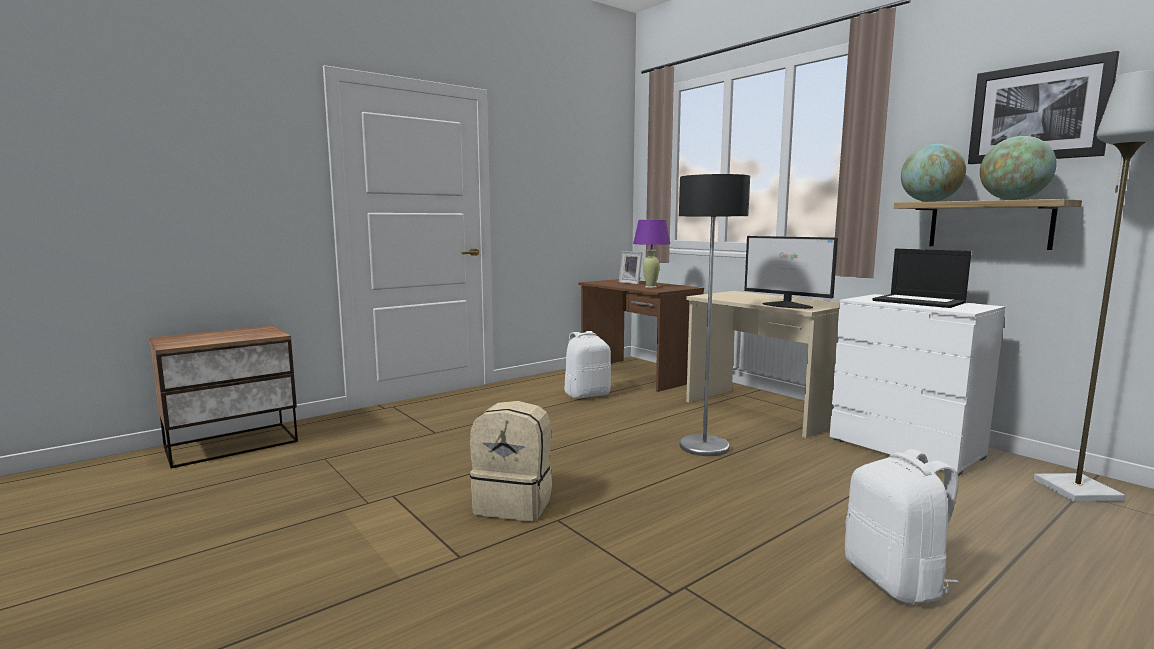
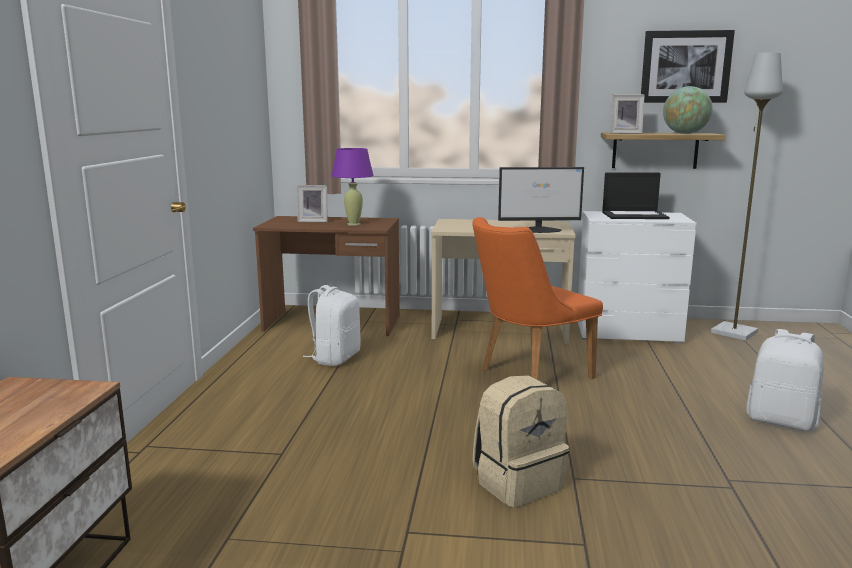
camera: 45 degrees left, 5 degrees up
(704, 446) = (527, 374): floor lamp -> orange chair
(930, 201) = (625, 133): globe -> picture frame

